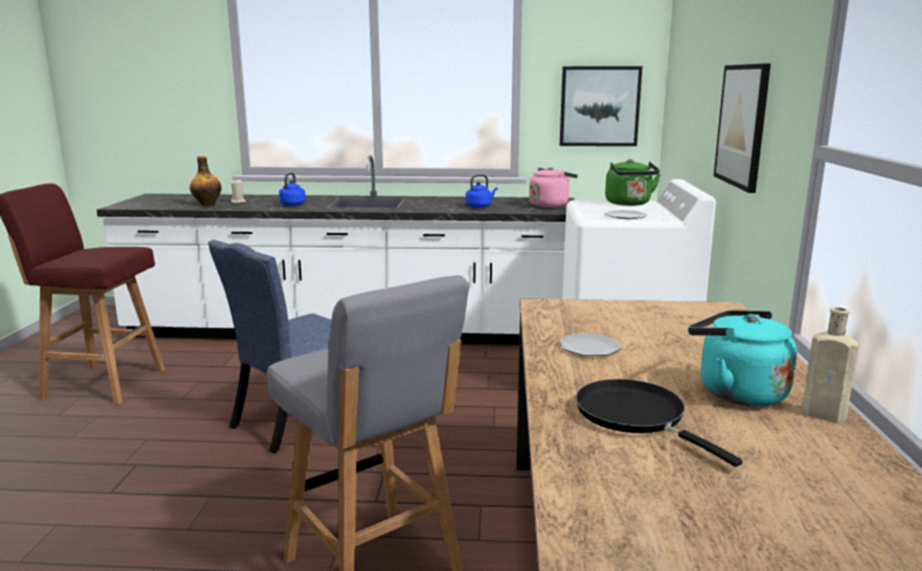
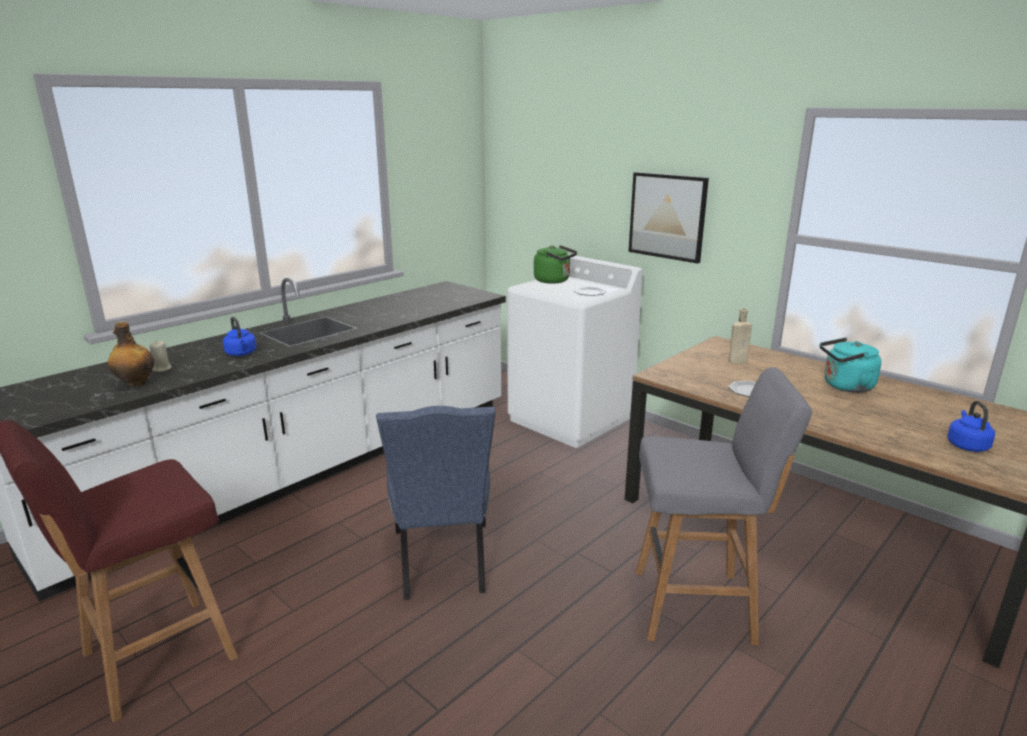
camera: 50 degrees left, 5 degrees up
(480, 206) = (414, 307): blue kettle -> blue kettle (966, 445)
(550, 205) = (458, 292): pink kettle -> none
(599, 106) = (445, 196): picture -> none
(635, 416) = (859, 416): black frying pan -> none
(827, 416) = (886, 383): beige bottle -> beige bottle (739, 361)

